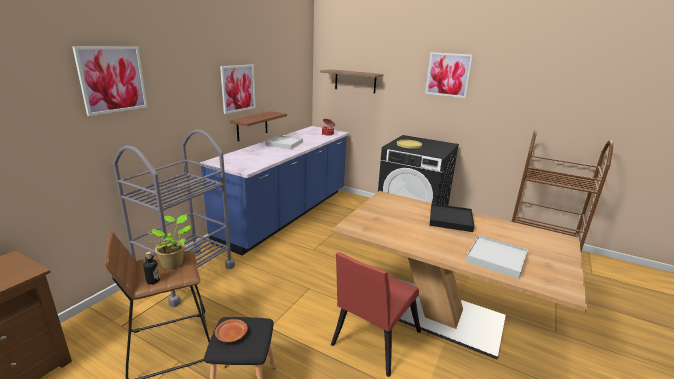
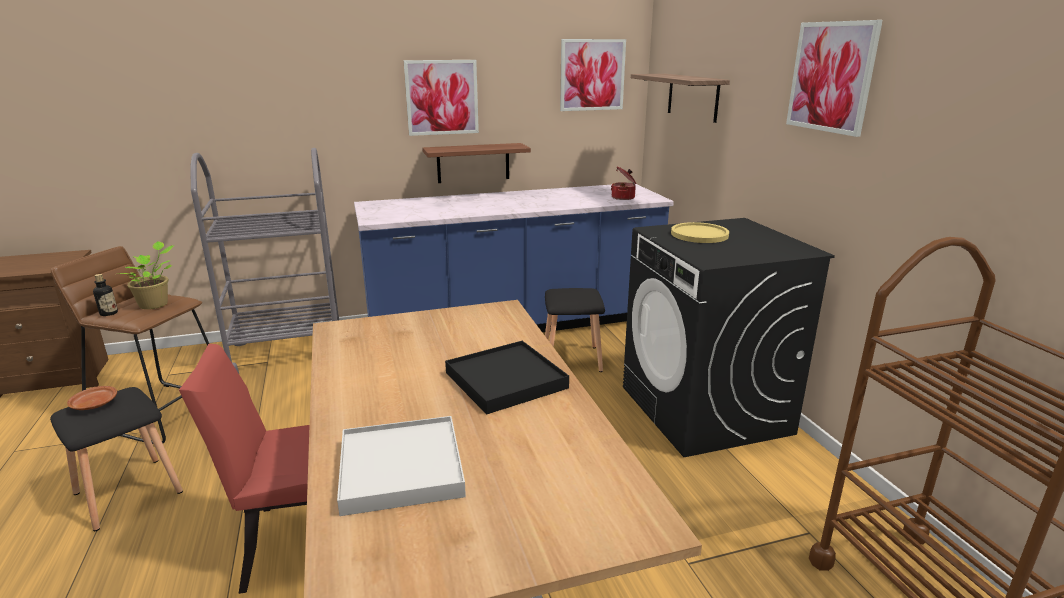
camera: 45 degrees right, 0 degrees up
(112, 79) = (217, 70): picture -> picture (592, 75)
(284, 144) = (513, 199): white tray -> none
(338, 220) = (573, 359): none -> black stool

